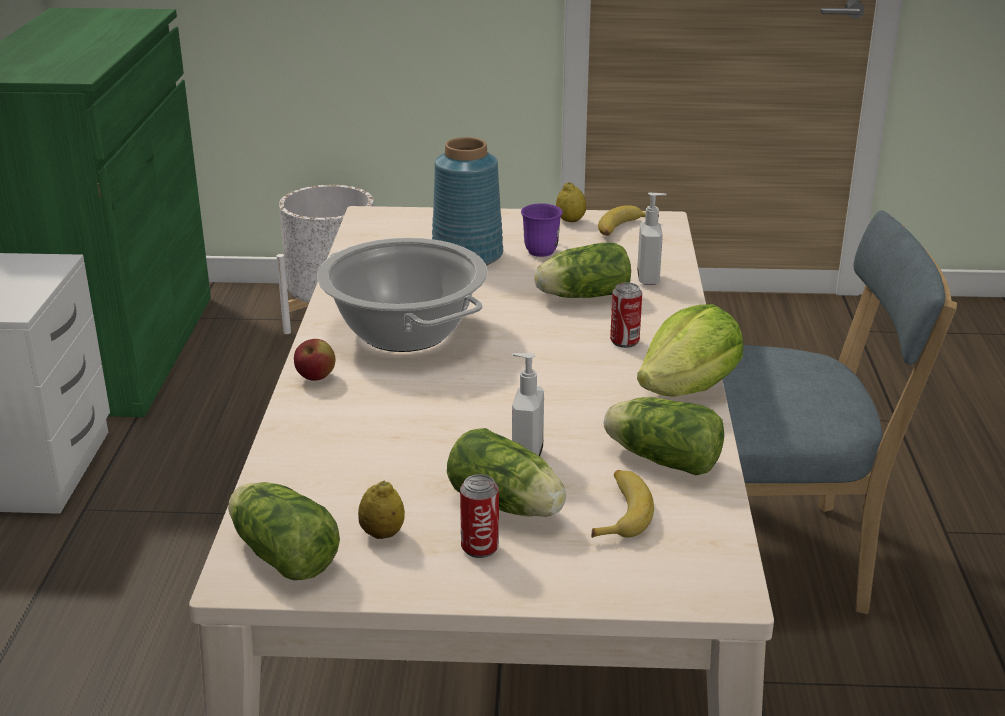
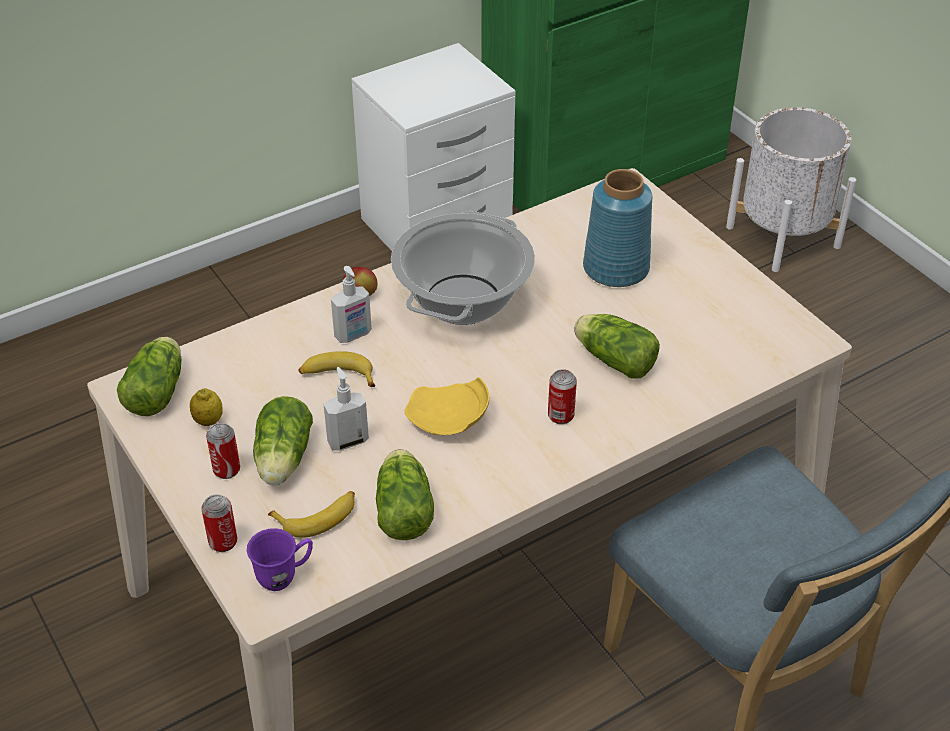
camera: 55 degrees right, 15 degrees up
(542, 248) = (674, 299): purple mug -> purple mug (284, 576)
(564, 394) = (449, 420): none -> yellow plate
(570, 220) = (747, 290): lemon -> none
(595, 588) = (223, 542): none -> can
(623, 229) = (766, 326): banana -> banana (337, 376)
(649, 279) = (686, 382): soap dispenser -> soap dispenser (353, 335)
(689, 389) = (520, 483): lettuce -> none

